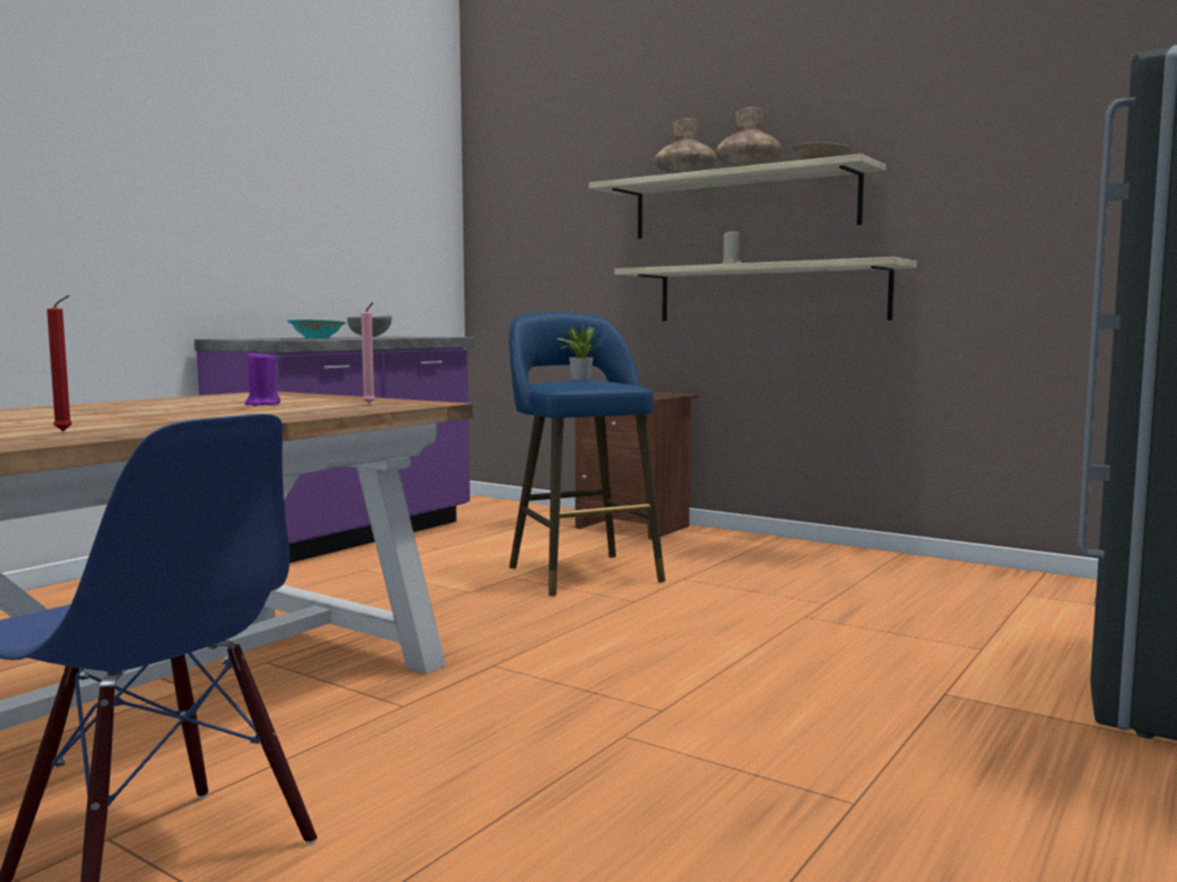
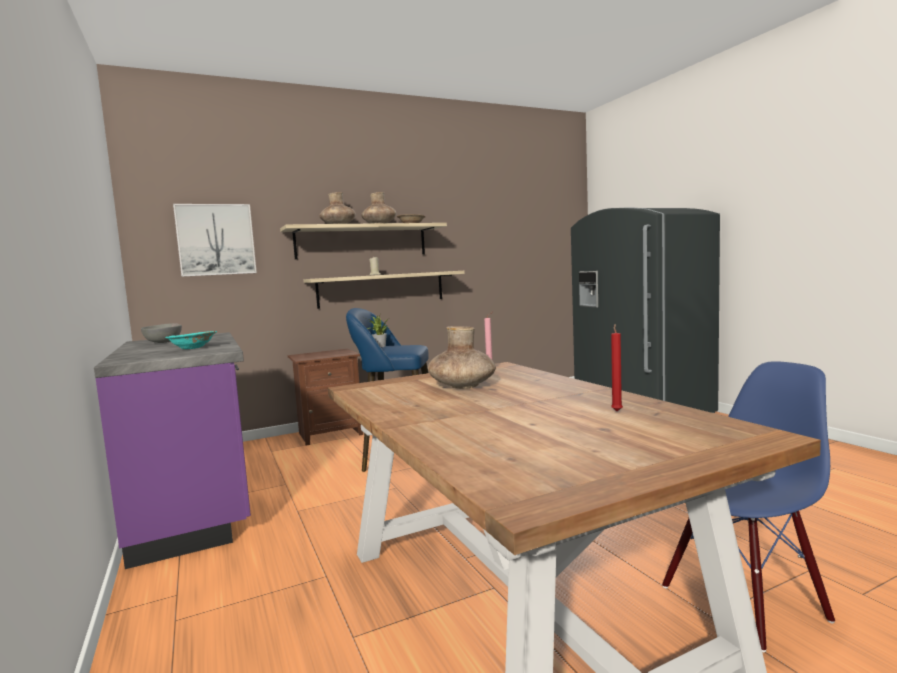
camera: 60 degrees left, 0 degrees up
(262, 404) = (462, 386): purple candle -> brown vase
(548, 212) = (216, 240): none -> picture

